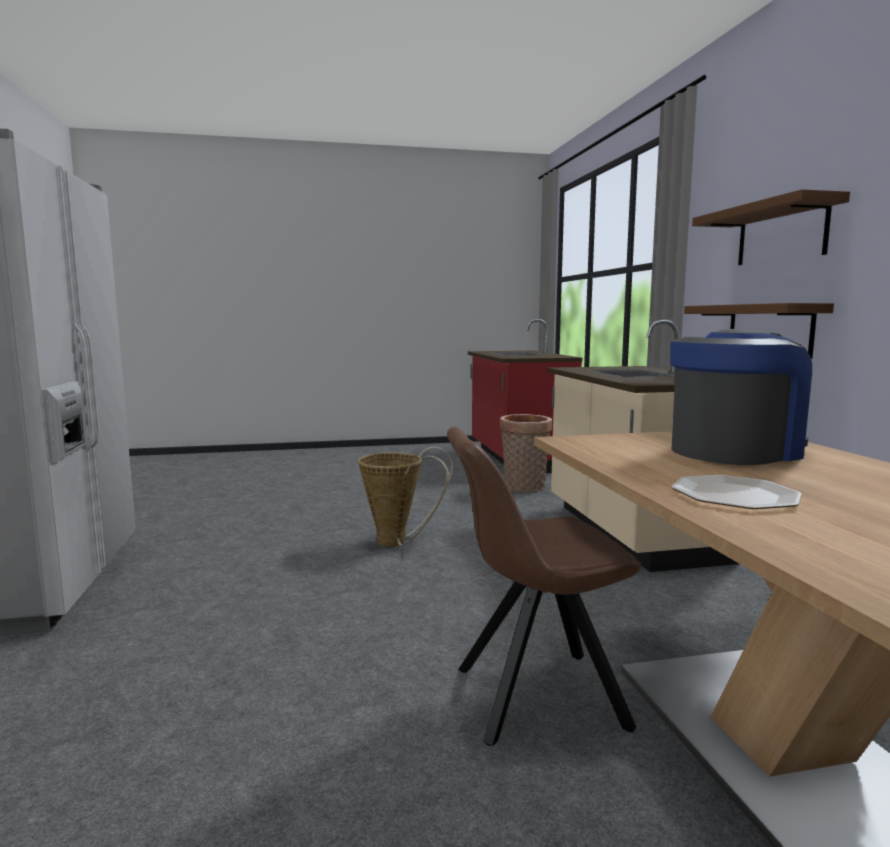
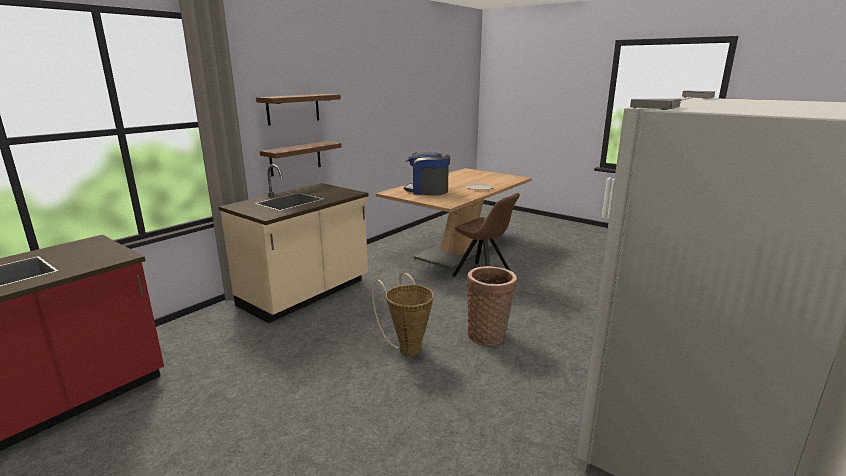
camera: 130 degrees left, 10 degrees up
(524, 488) = (220, 354): basket -> basket (488, 335)

